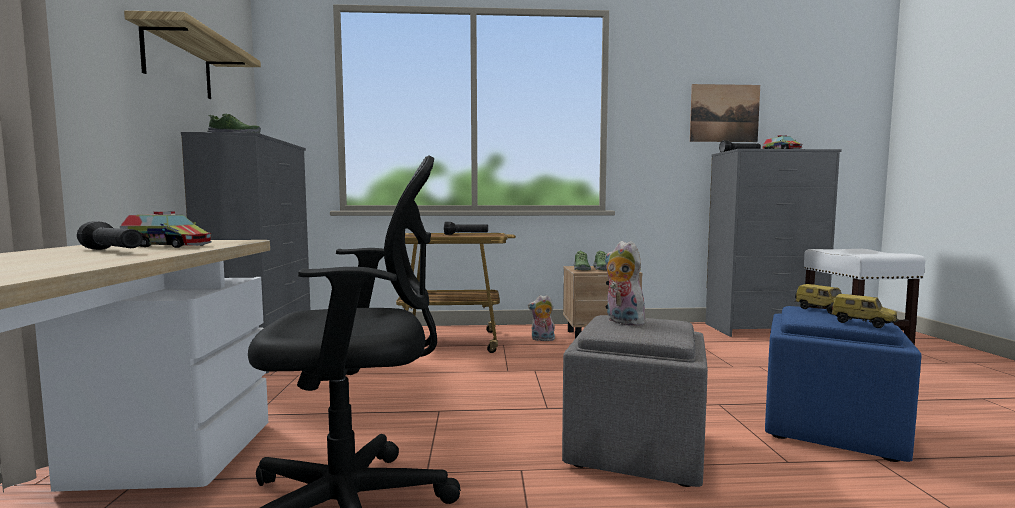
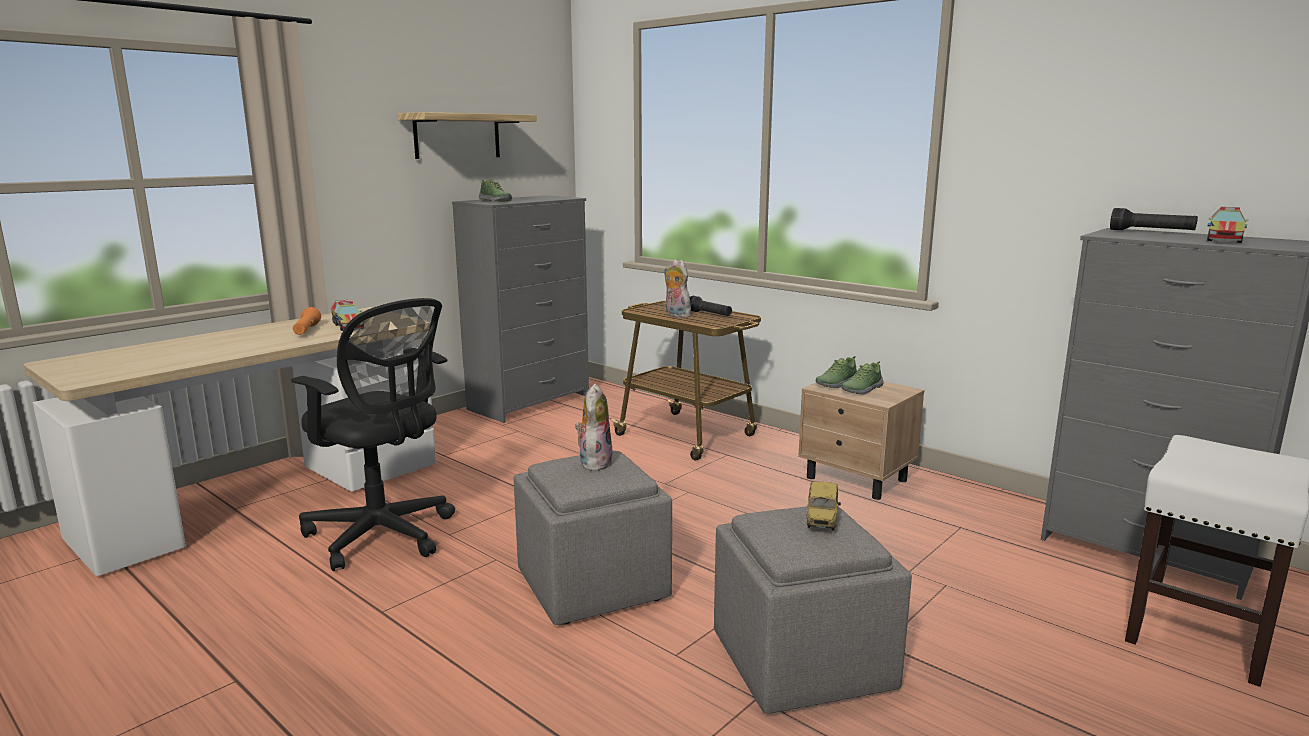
camera: 45 degrees right, 10 degrees up
(113, 251) = (306, 331): black flashlight -> orange flashlight
(542, 339) = (779, 462): plush toy -> plush toy (675, 315)
(724, 113) = (1154, 151): picture -> none
(828, 428) = (802, 661): blue ottoman -> grey ottoman
(862, 324) = (780, 546): toy car -> none

